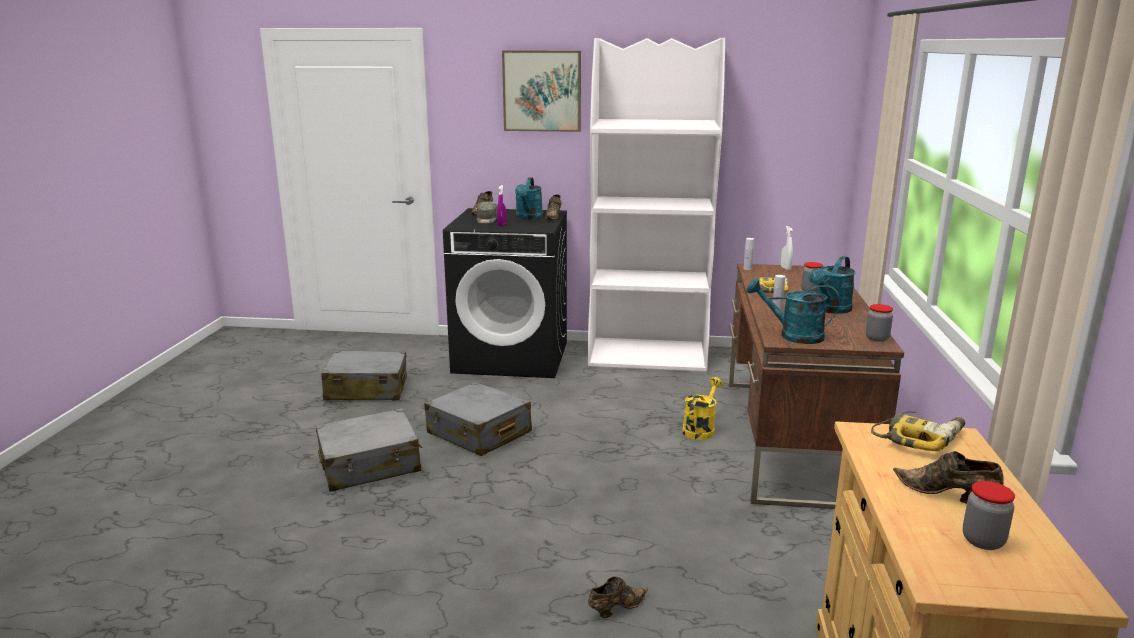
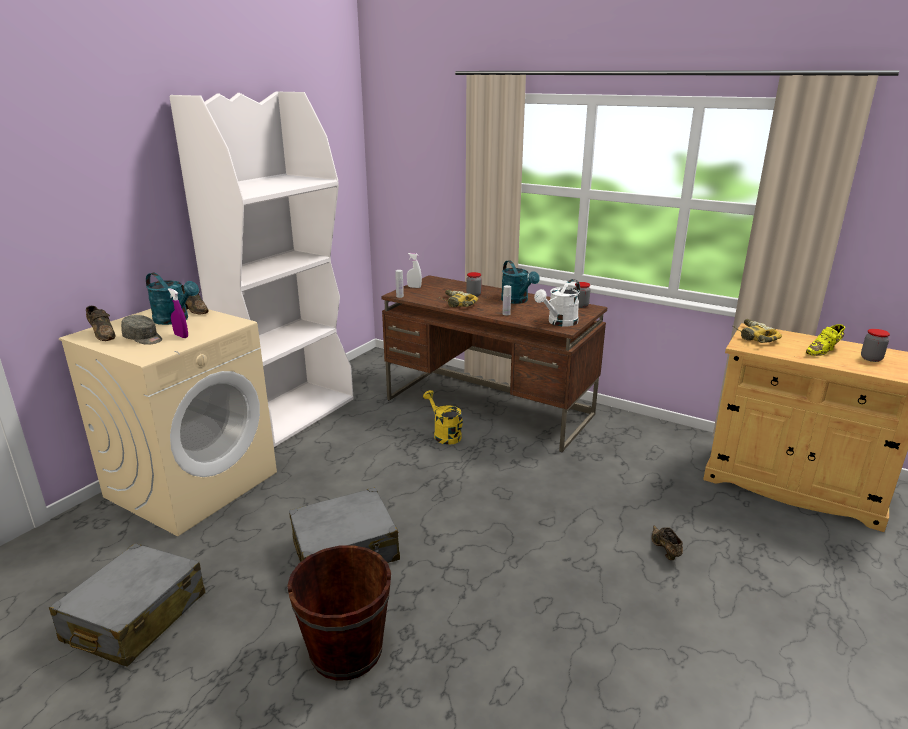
camera: 65 degrees left, 5 degrees up
(370, 465) = (346, 650): grey suitcase -> brown bucket
(512, 357) = (193, 483): black washing machine -> beige washing machine
(542, 91) = (118, 165): picture -> none
(793, 336) = (559, 323): turquoise watering can -> white watering can
(947, 495) = (823, 351): brown shoe -> yellow shoe

